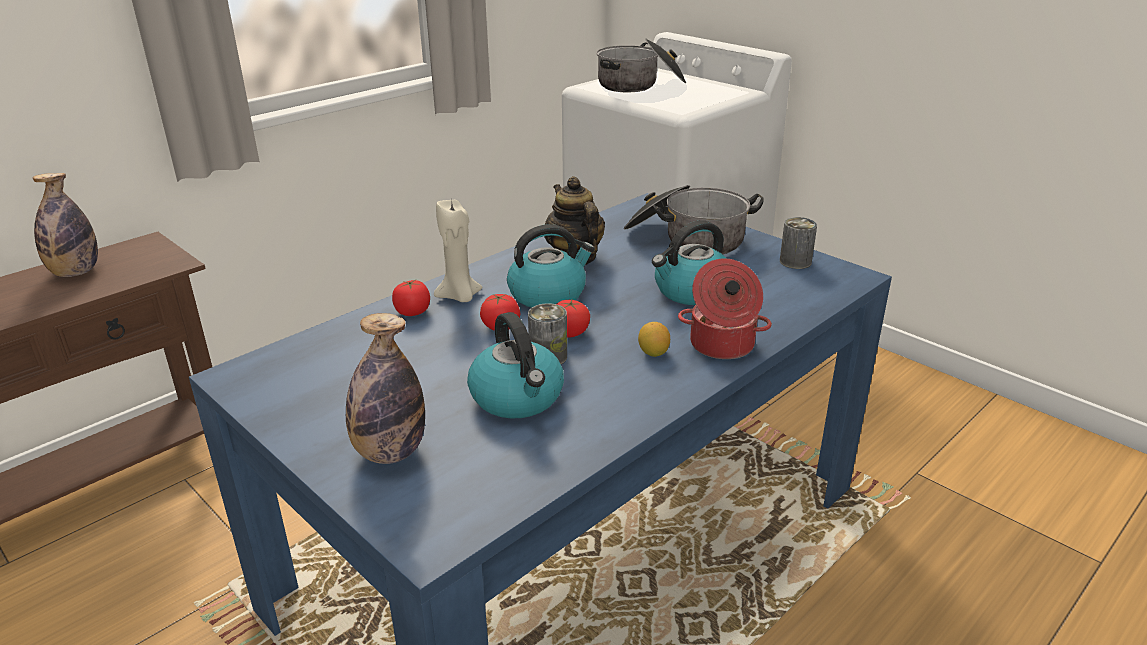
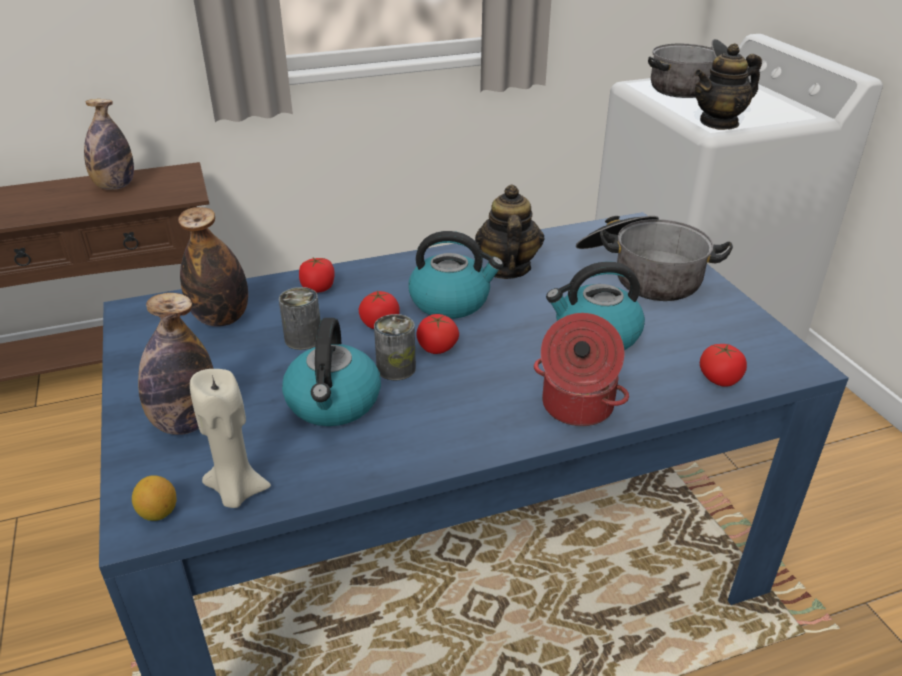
camera: 25 degrees right, 5 degrees up
(339, 359) = (221, 318): none -> bottle
(459, 297) = (369, 283): beige candle -> beige candle (236, 491)
(653, 353) = (499, 394): lemon -> lemon (158, 513)
(681, 106) = (719, 123): none -> teapot
(795, 262) = (742, 330): can -> can (303, 339)
(808, 299) = (719, 379): none -> tomato

